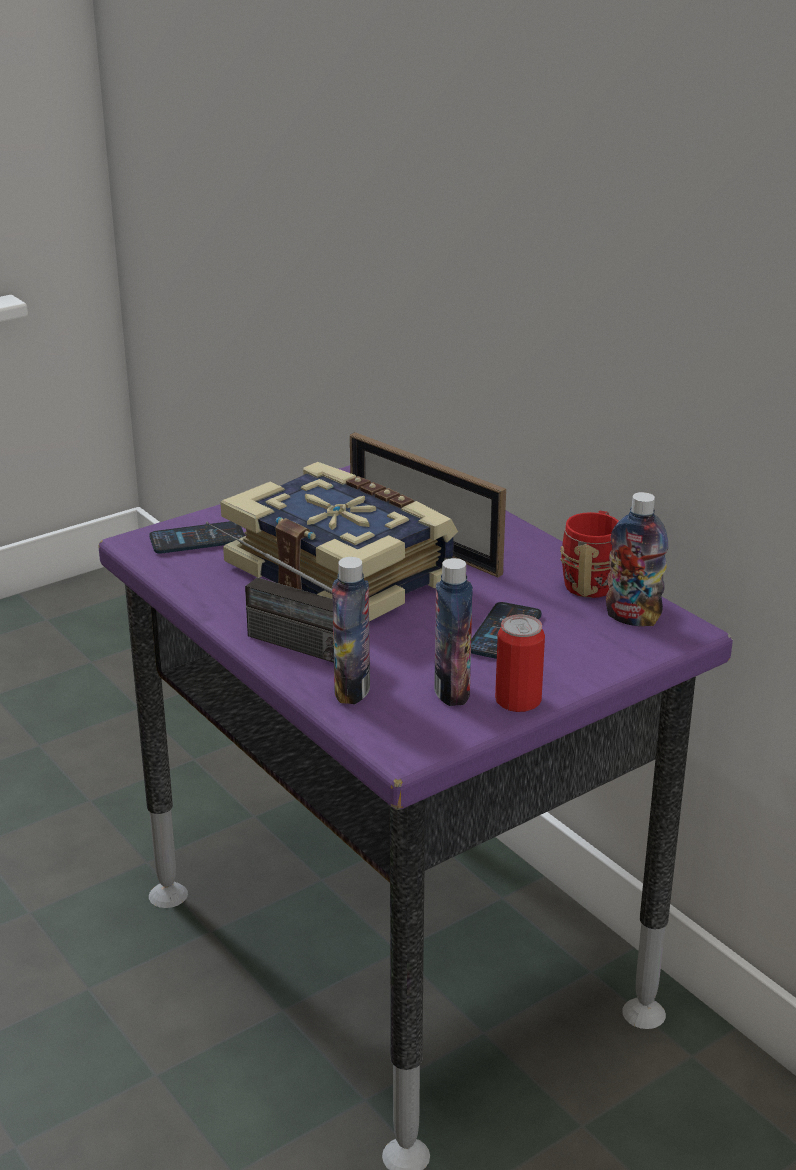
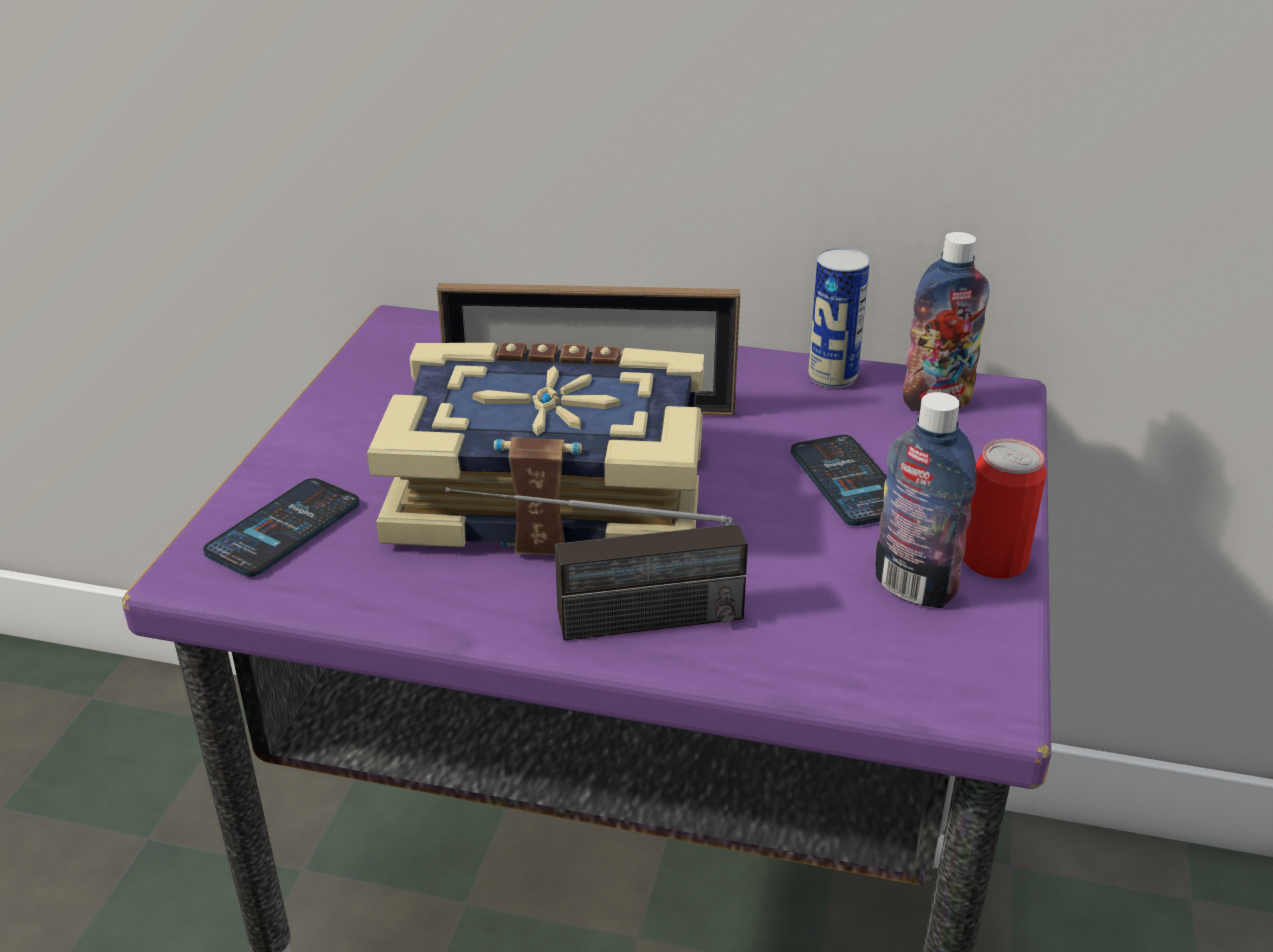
camera: 40 degrees left, 5 degrees up
(352, 690) = (806, 648): bottle -> none
(592, 580) = (832, 377): red mug -> can

